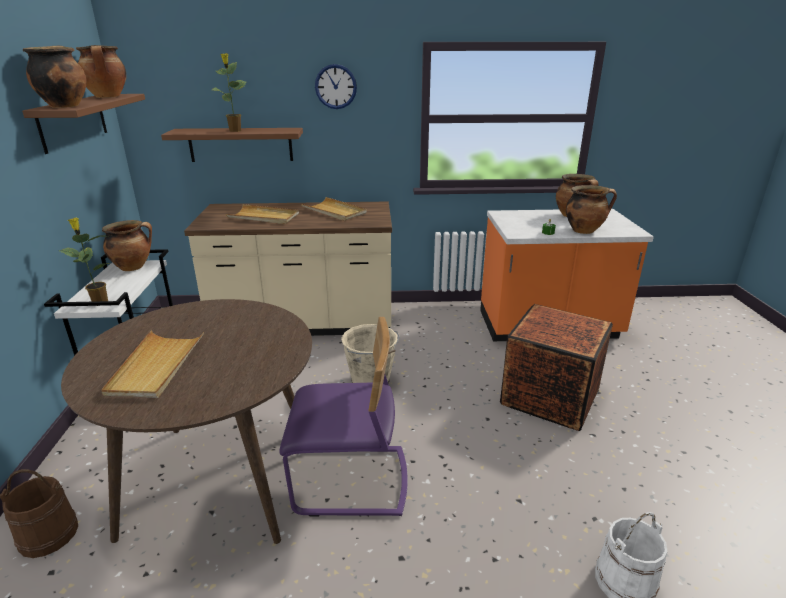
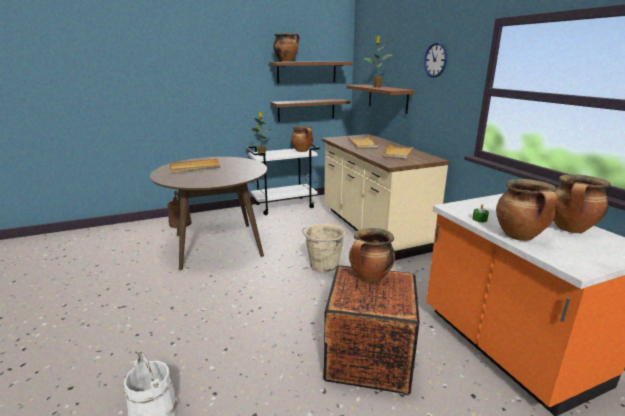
camera: 70 degrees right, 5 degrees down
(91, 193) = (306, 110): none -> brown shelf
(108, 97) = (327, 61): cooking pot -> cooking pot (370, 278)
(351, 481) = (226, 279): purple chair -> none

